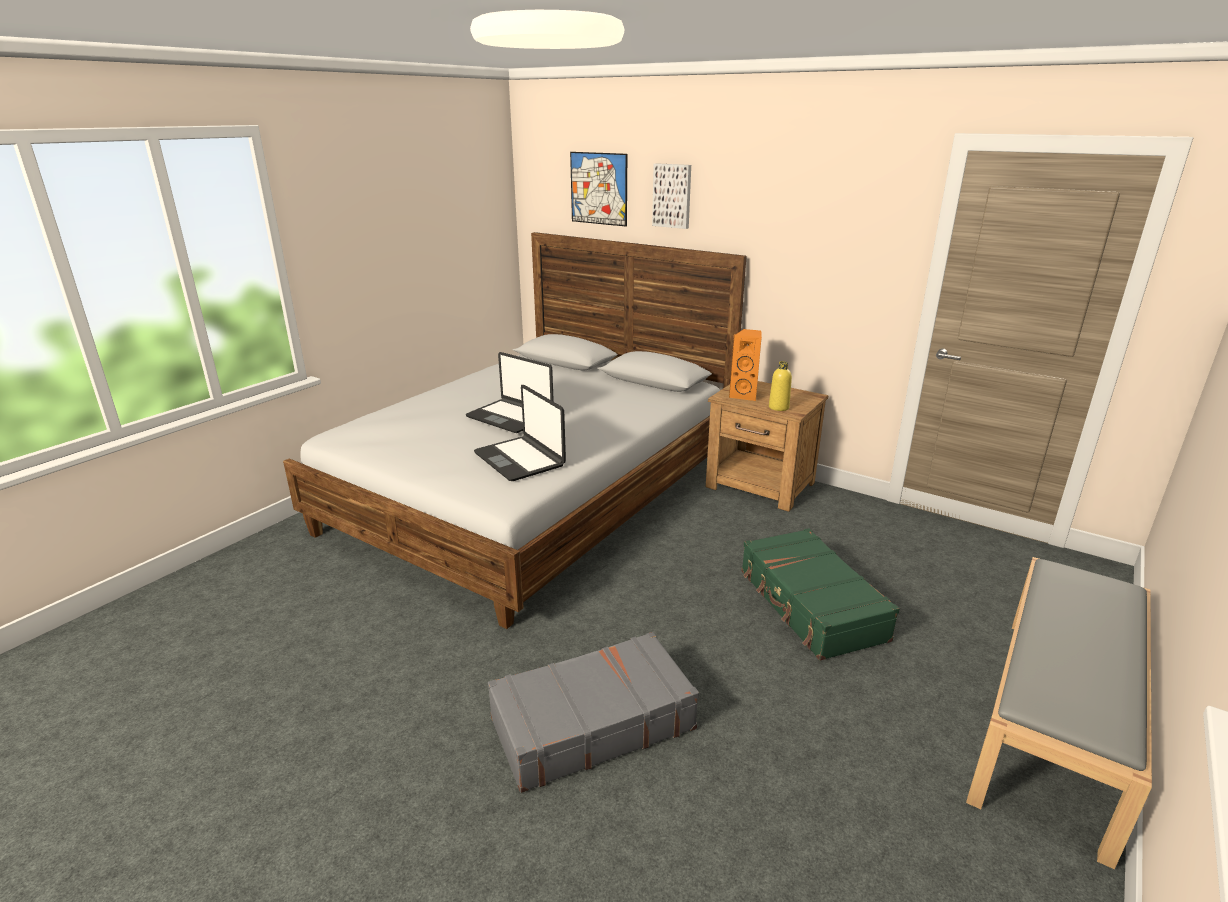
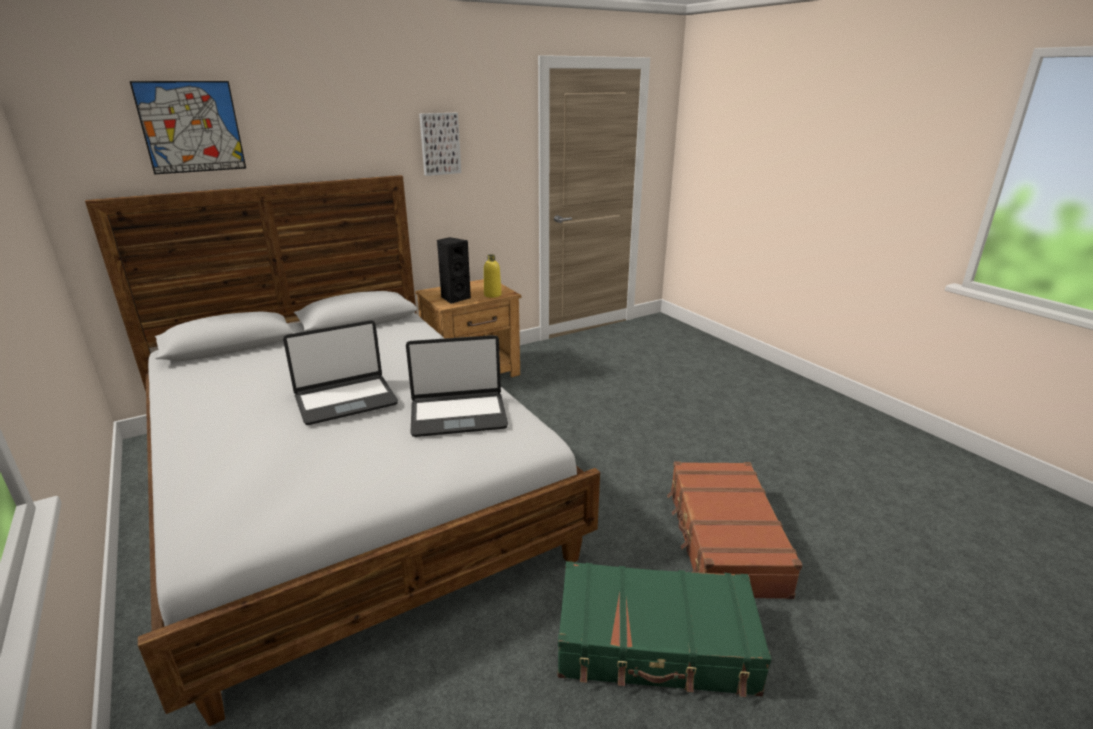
camera: 65 degrees left, 0 degrees up
(591, 723) = (723, 540): grey suitcase -> brown suitcase
(672, 195) = (302, 125): picture -> picture (439, 144)
(744, 395) = (454, 298): orange speaker -> black speaker
(810, 605) = (637, 407): green suitcase -> green suitcase (656, 644)
(1055, 724) = (771, 380): grey bench -> none

